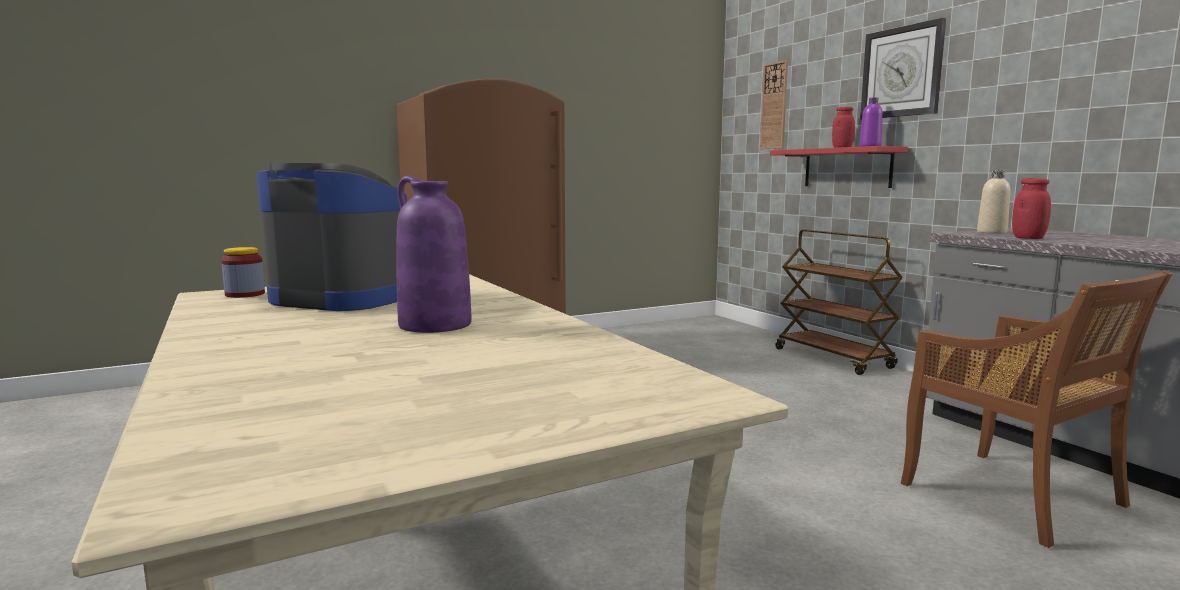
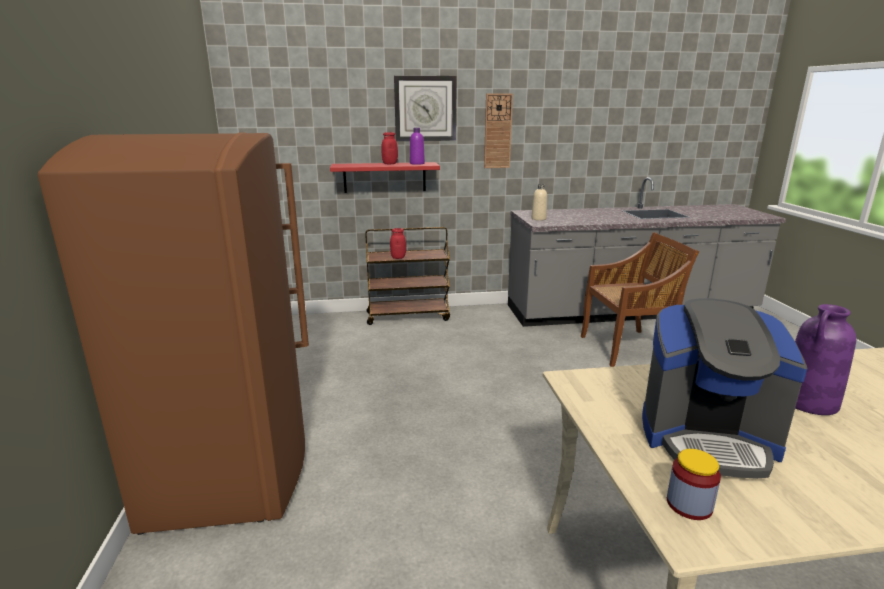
camera: 70 degrees left, 10 degrees up
(343, 298) = (707, 438): coffee machine -> coffee machine turned 120 degrees counterclockwise
(774, 106) = (296, 122): wall clock -> wall clock (497, 131)
(1028, 238) = (573, 222): red jar -> red jar (398, 257)

